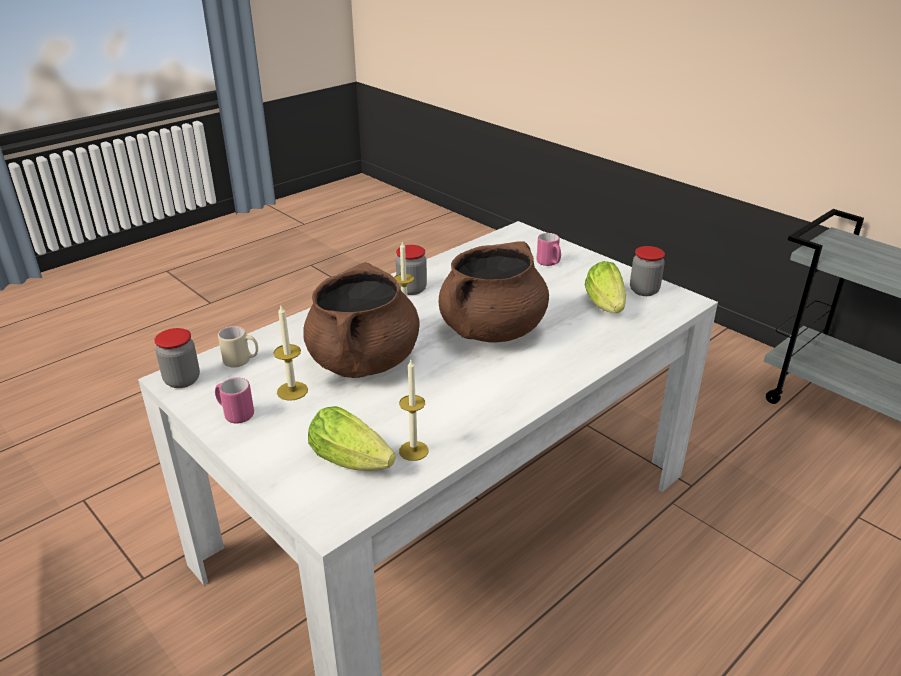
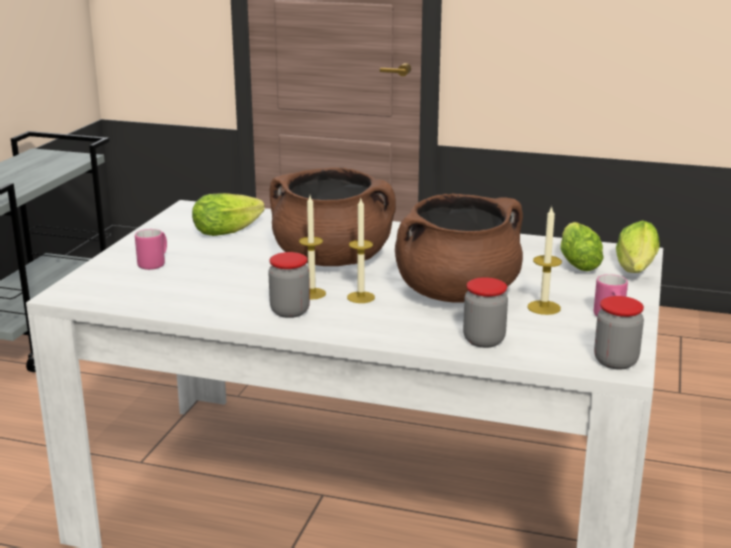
camera: 120 degrees left, 10 degrees down
(241, 361) = (542, 346): beige mug -> none
(293, 489) = (635, 270): none -> lettuce
(413, 451) = (535, 248): candle -> candle (312, 293)
(644, 291) = (184, 222): jar -> jar (484, 340)

